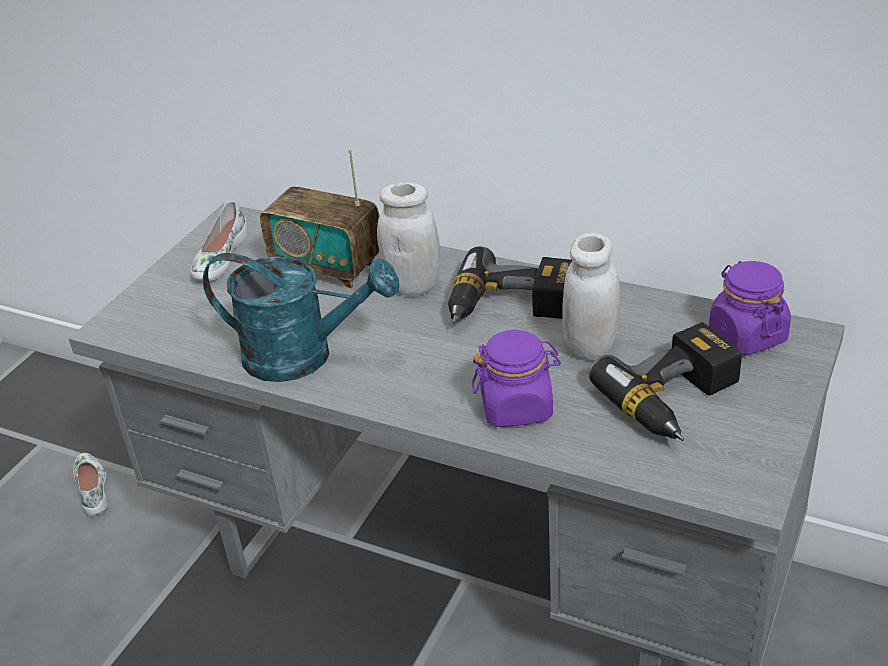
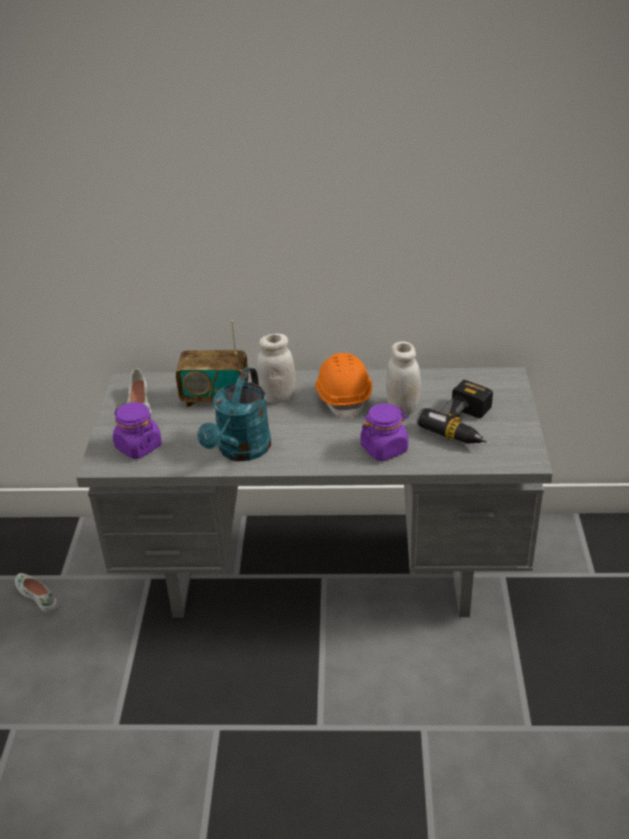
camera: 25 degrees left, 0 degrees up
(304, 356) = (241, 451): turquoise watering can -> turquoise watering can turned 120 degrees clockwise
(510, 308) = (343, 397): power drill -> orange hard hat
(747, 335) = (480, 383): purple jar -> purple jar (138, 446)

